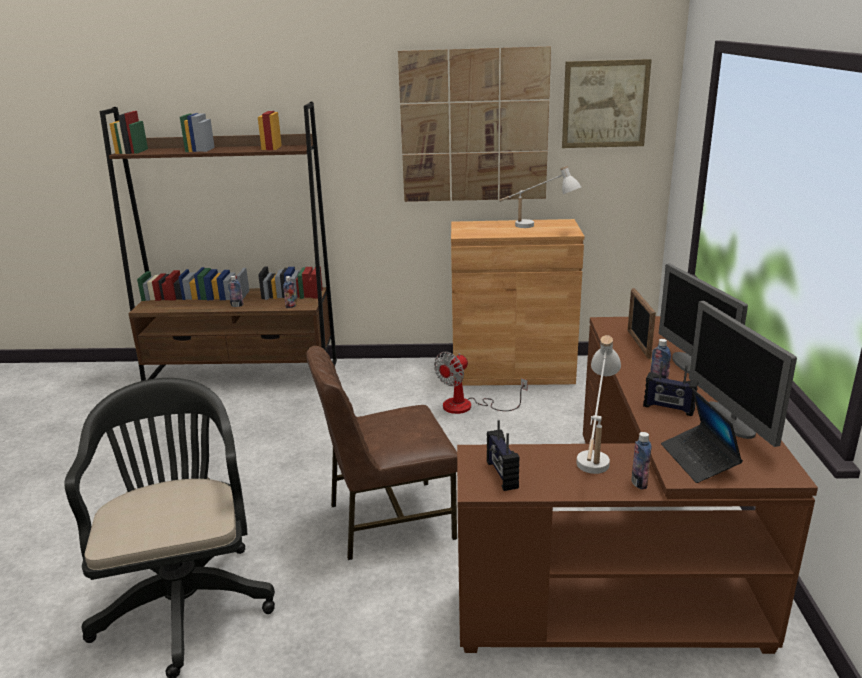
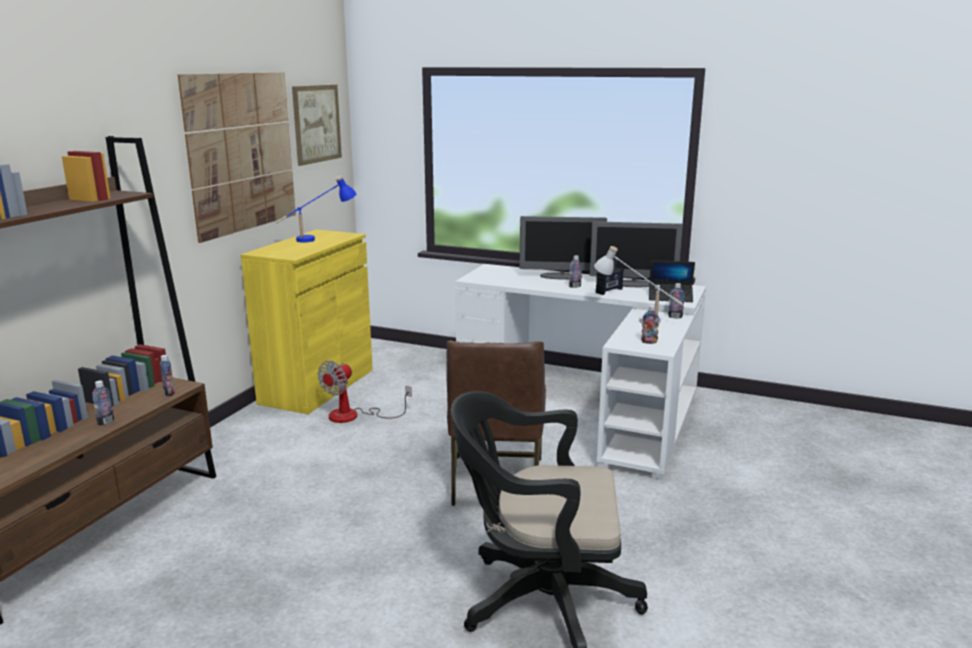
camera: 70 degrees left, 5 degrees down
(468, 406) = (354, 416): fan -> fan turned 60 degrees clockwise
(501, 475) = (649, 342): radio -> bottle
(512, 371) = (317, 386): brown cabinet -> yellow cabinet
(537, 227) = (318, 238): white table lamp -> blue table lamp
(634, 549) = (591, 405): brown desk -> white desk
(638, 344) = (516, 280): picture frame -> none

